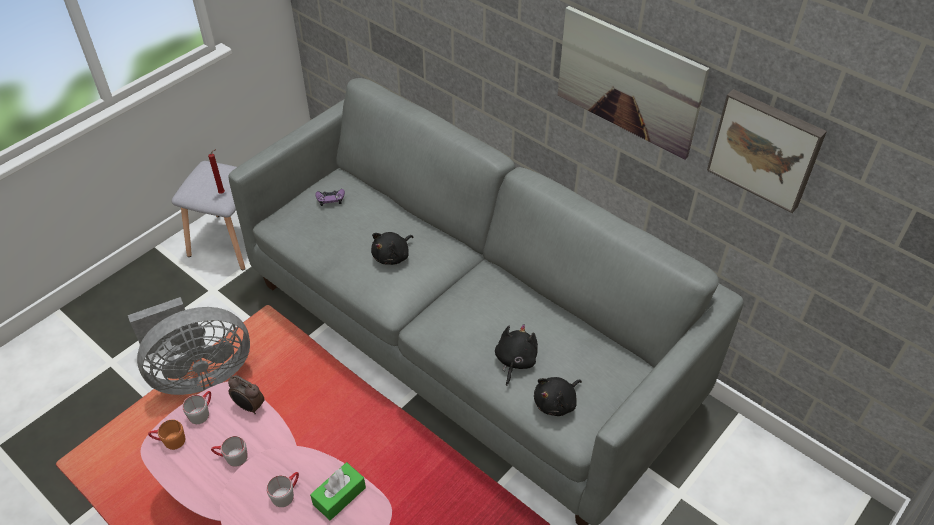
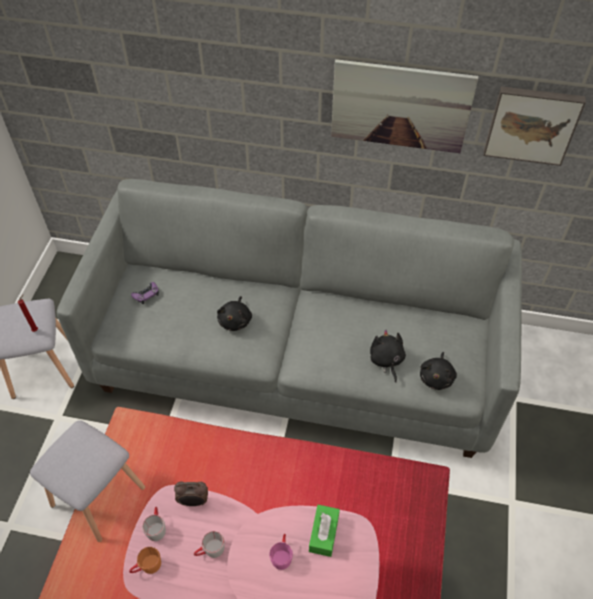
camera: 30 degrees left, 5 degrees up
(199, 374) = (98, 495): grey fan -> grey stool
(286, 493) = (282, 554): grey mug -> pink mug

